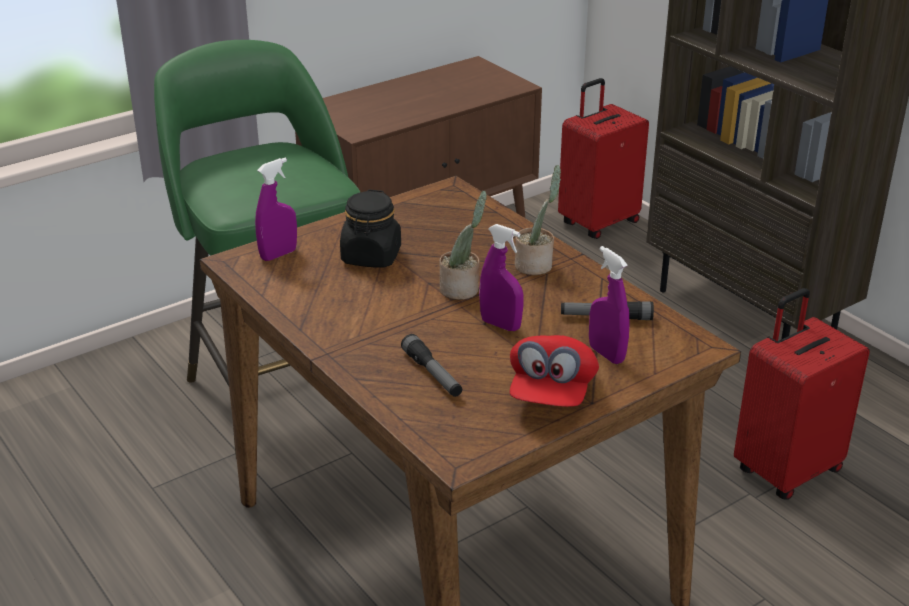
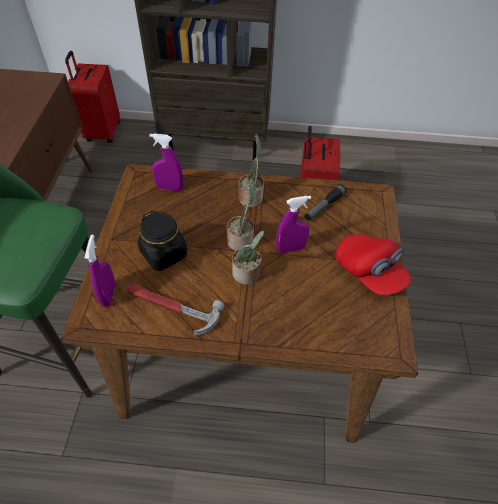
camera: 50 degrees left, 20 degrees up
(312, 294) = (171, 308): none -> hammer
(421, 315) = (247, 274): none -> potted plant
(432, 374) = (308, 308): flashlight -> none
(606, 354) = (355, 229): purple spray bottle -> purple spray bottle (169, 188)

